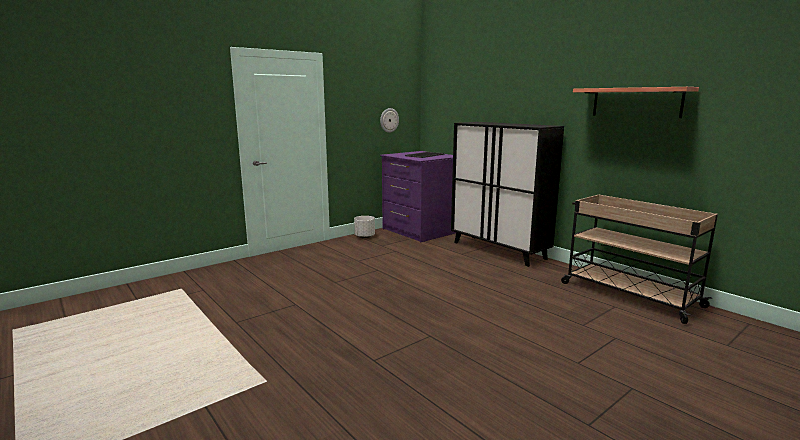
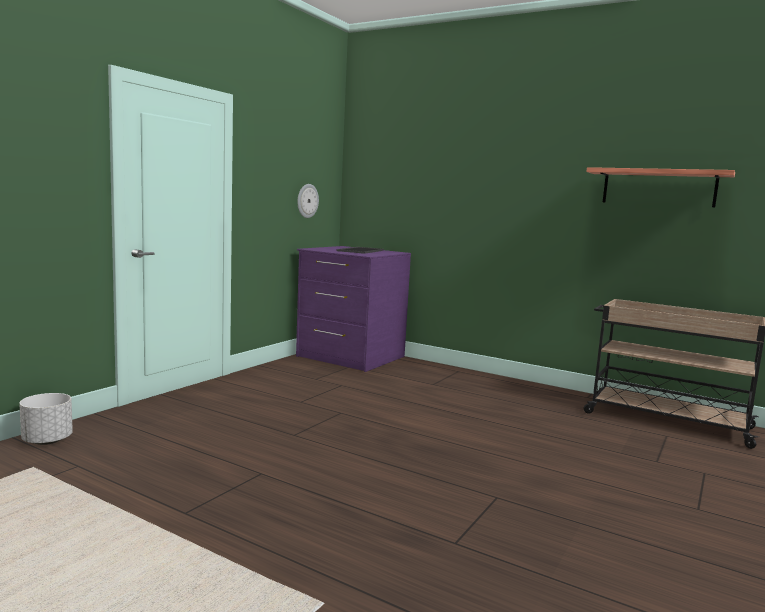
camera: 20 degrees left, 5 degrees down
(364, 236) = (279, 367): white planter -> white planter (47, 440)
(498, 250) = (474, 377): black cabinet -> none

